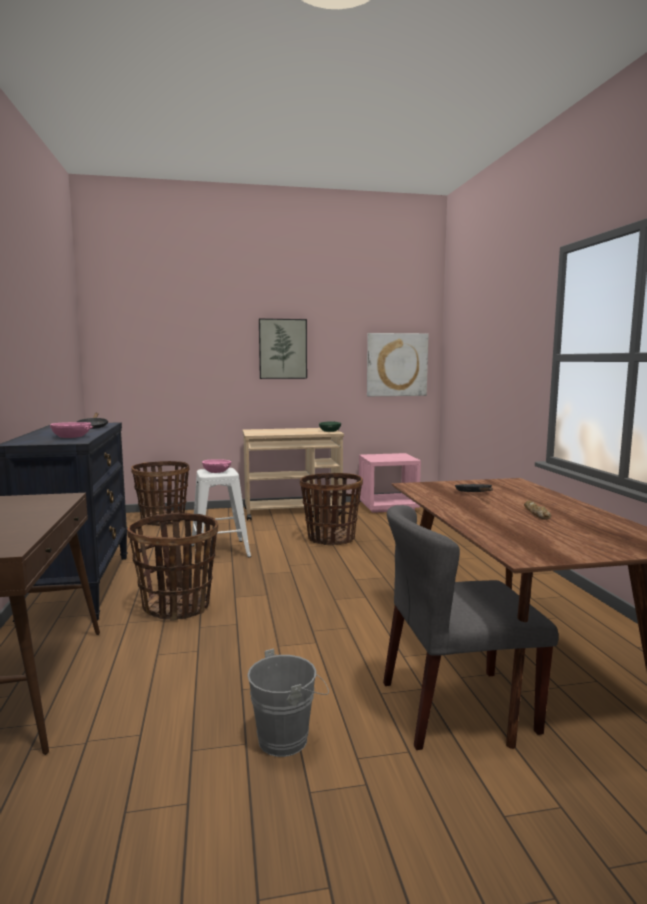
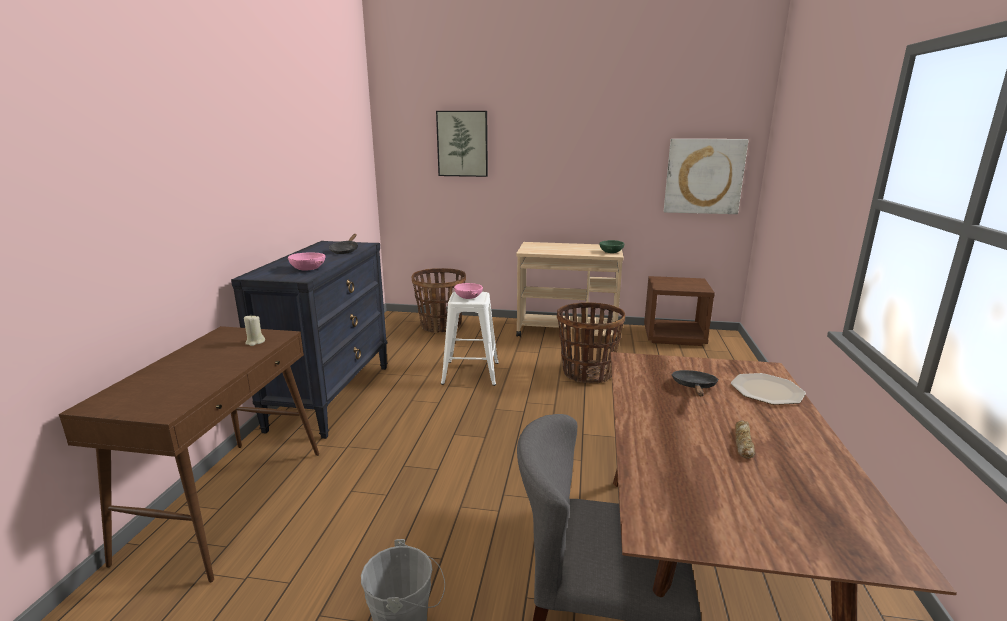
camera: 20 degrees right, 10 degrees up
(44, 502) = (255, 342): none -> beige candle
(177, 606) = (397, 436): basket -> none
(282, 349) = (570, 156): picture -> picture (462, 144)
(388, 506) = (674, 336): pink nightstand -> brown nightstand
(525, 490) = (767, 391): none -> plate

